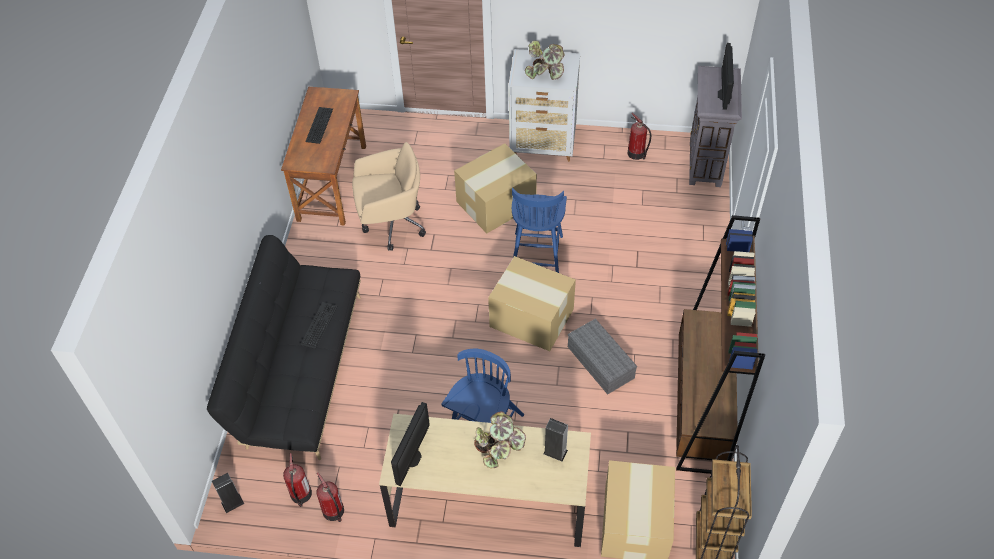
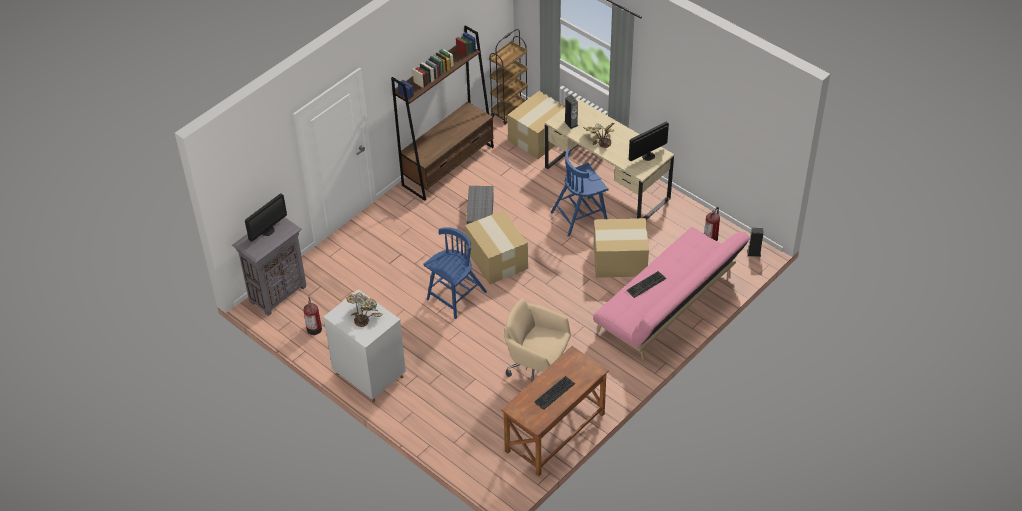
camera: 145 degrees left, 5 degrees down
(298, 370) = (669, 306): black sofa -> pink sofa
(334, 512) = (697, 220): fire extinguisher -> none
(495, 203) = (449, 347): cardboard box -> cardboard box (620, 261)

